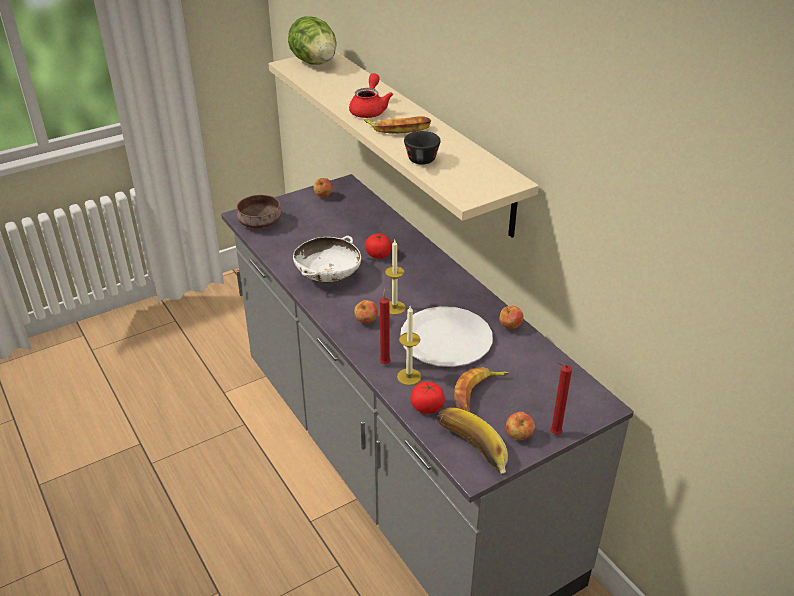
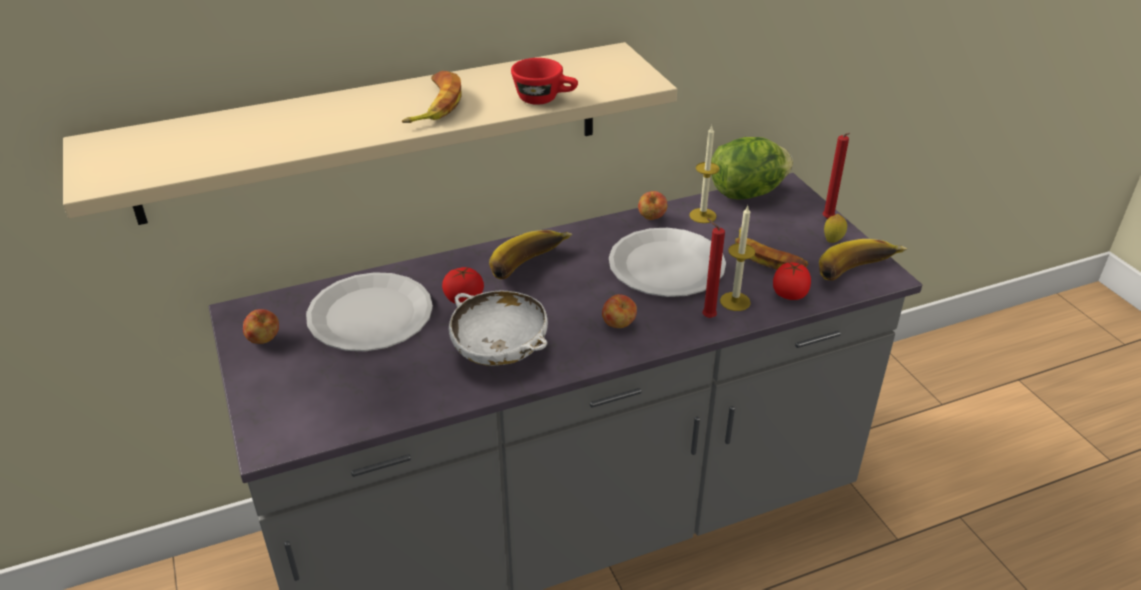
camera: 80 degrees left, 0 degrees up
(259, 222) = (304, 421): brown bowl -> none
(314, 62) = (117, 155): lettuce -> lettuce (747, 193)
(353, 224) = (370, 315): none -> white plate
(369, 110) = (356, 121): red teapot -> none
(394, 307) = (594, 298): candle -> candle (702, 215)
(422, 162) = (545, 99): black cup -> red cup
(422, 277) = (531, 267): none -> banana
(518, 436) = (832, 241): apple -> lemon

